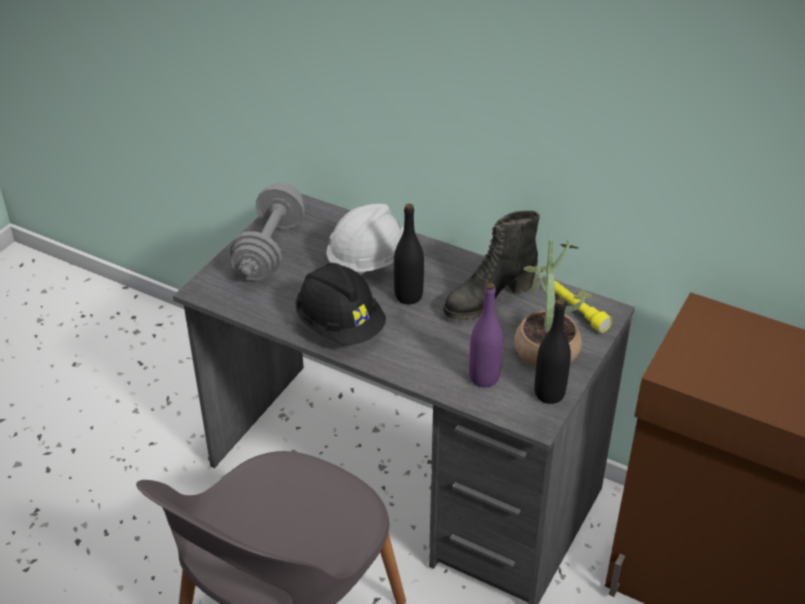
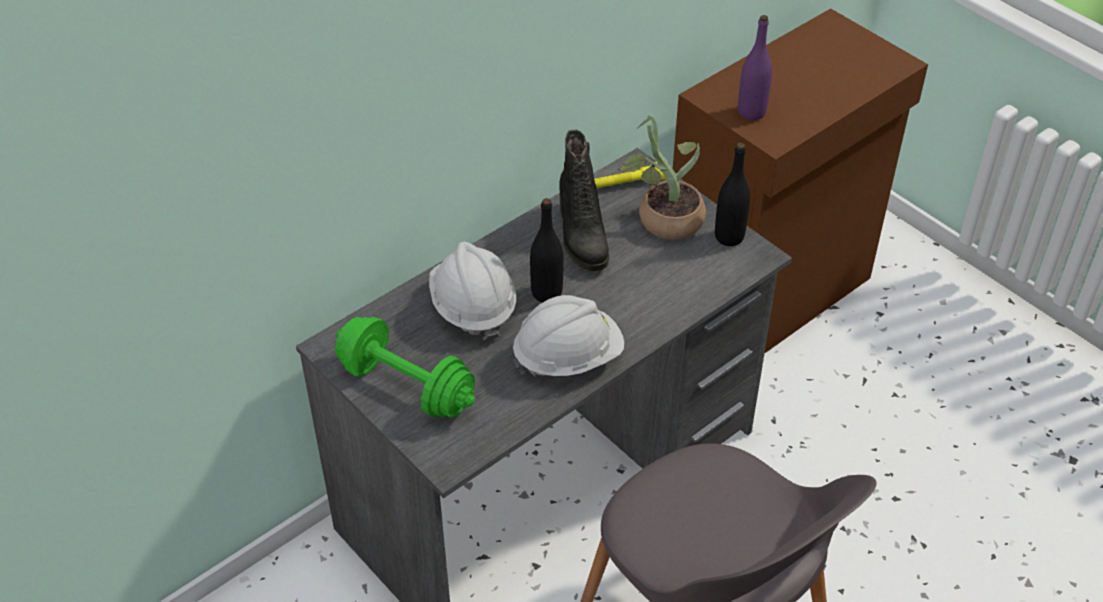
camera: 70 degrees left, 5 degrees up
(270, 250) = (406, 386): grey dumbbell -> green dumbbell
(340, 326) = (568, 357): black hard hat -> white hard hat
(484, 378) = (690, 273): purple bottle -> purple bottle (751, 112)

